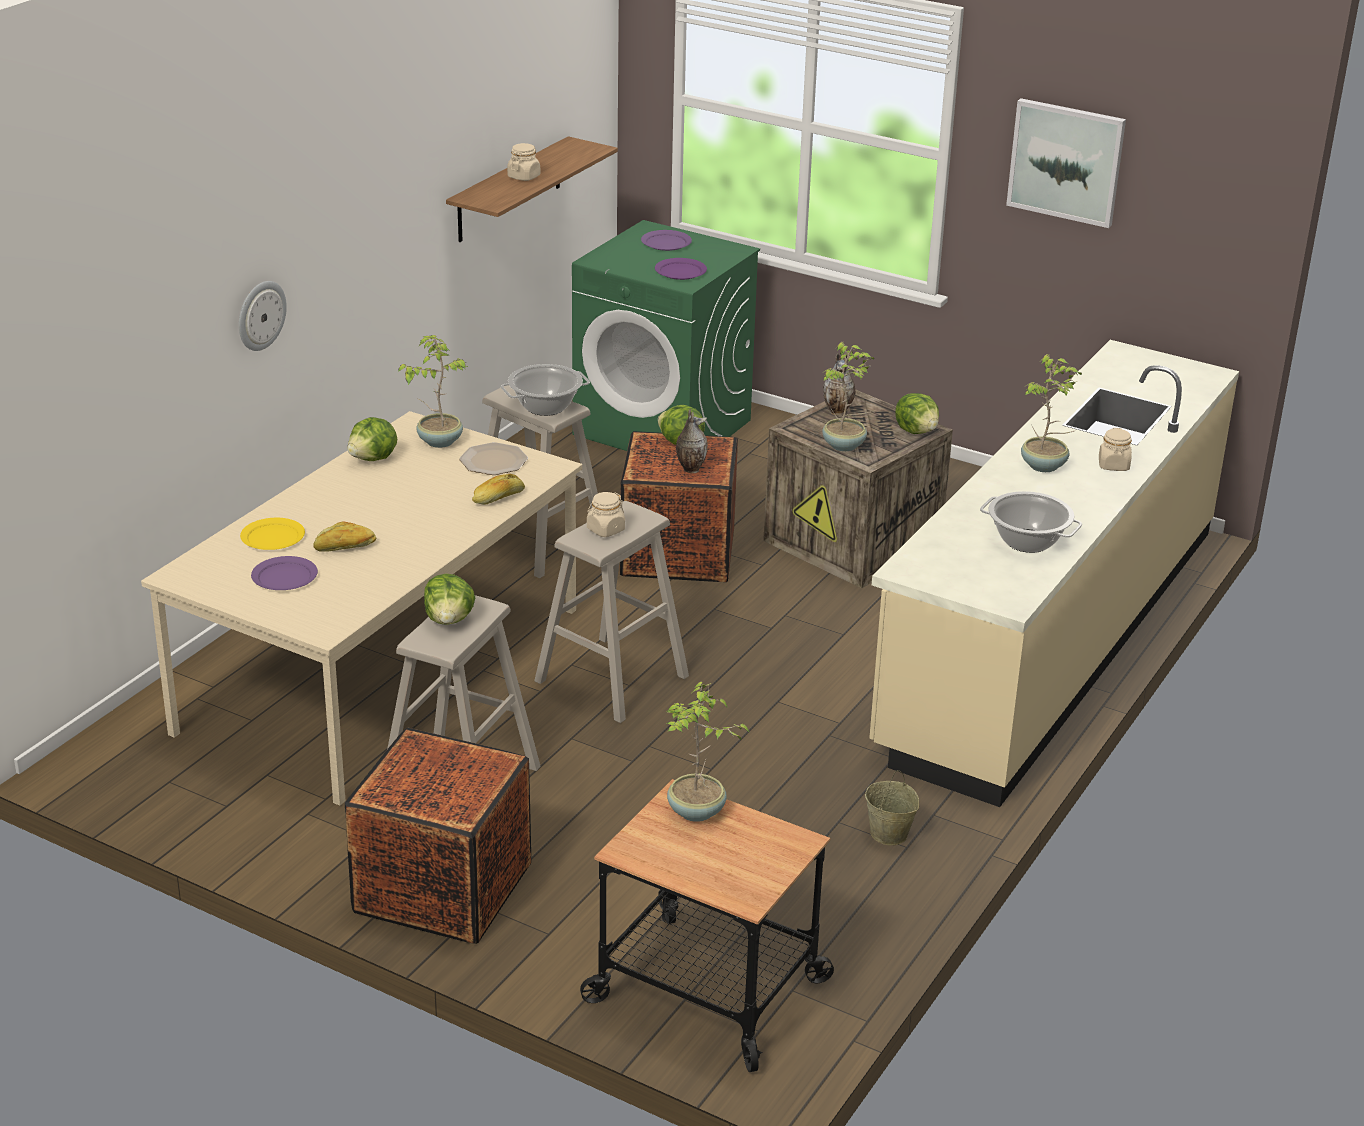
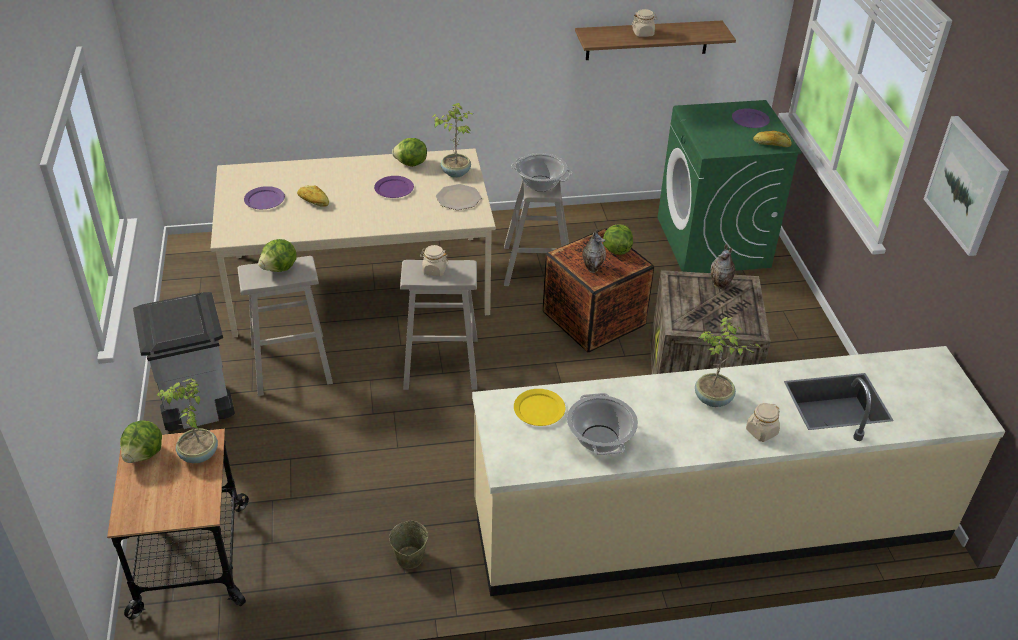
camera: 50 degrees right, 10 degrees up
(260, 315) = (379, 49): wall clock -> none
(273, 537) = (298, 177): yellow plate -> yellow plate (539, 409)
(443, 887) = (196, 409): crate -> grey trash can
(498, 498) = (421, 219): bread -> bread (771, 144)
(680, 271) = (722, 142): purple plate -> purple plate (393, 189)
(844, 446) = (682, 308): potted plant -> none
(917, 431) = (745, 327): lettuce -> lettuce (144, 454)

